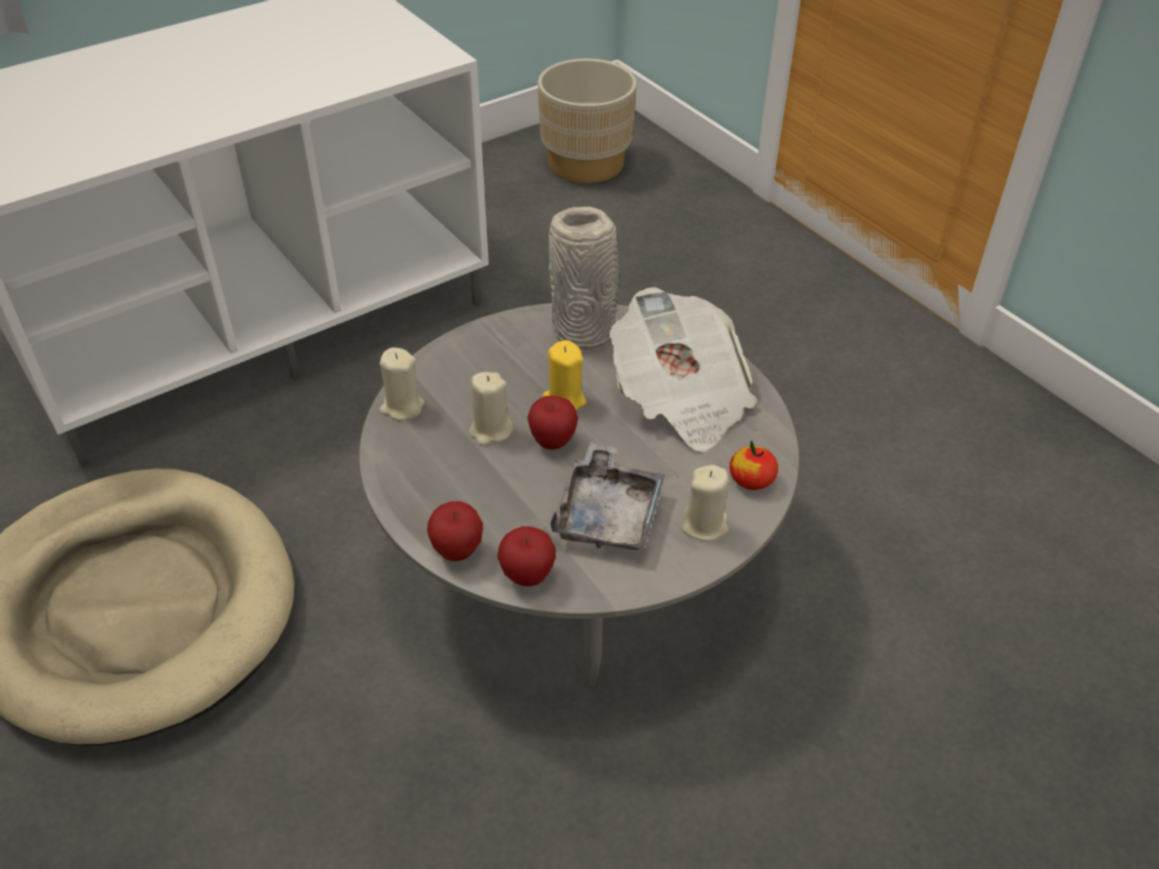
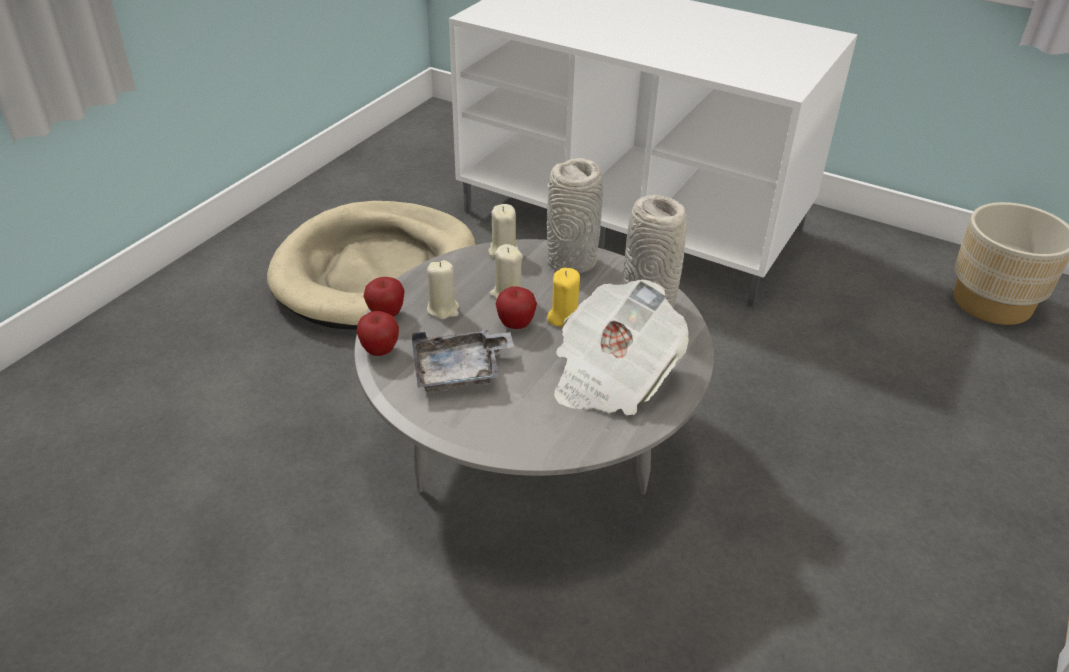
camera: 65 degrees right, 5 degrees down
(465, 359) = (571, 261): none -> grey vase
(705, 525) = (478, 424): beige candle -> beige candle (443, 309)
(751, 480) = (545, 439): apple -> none

